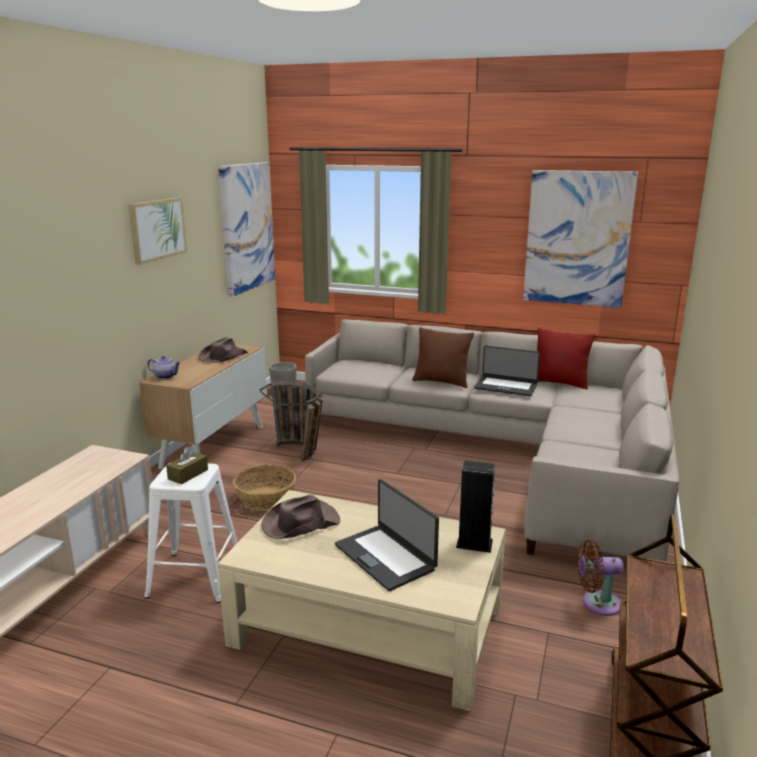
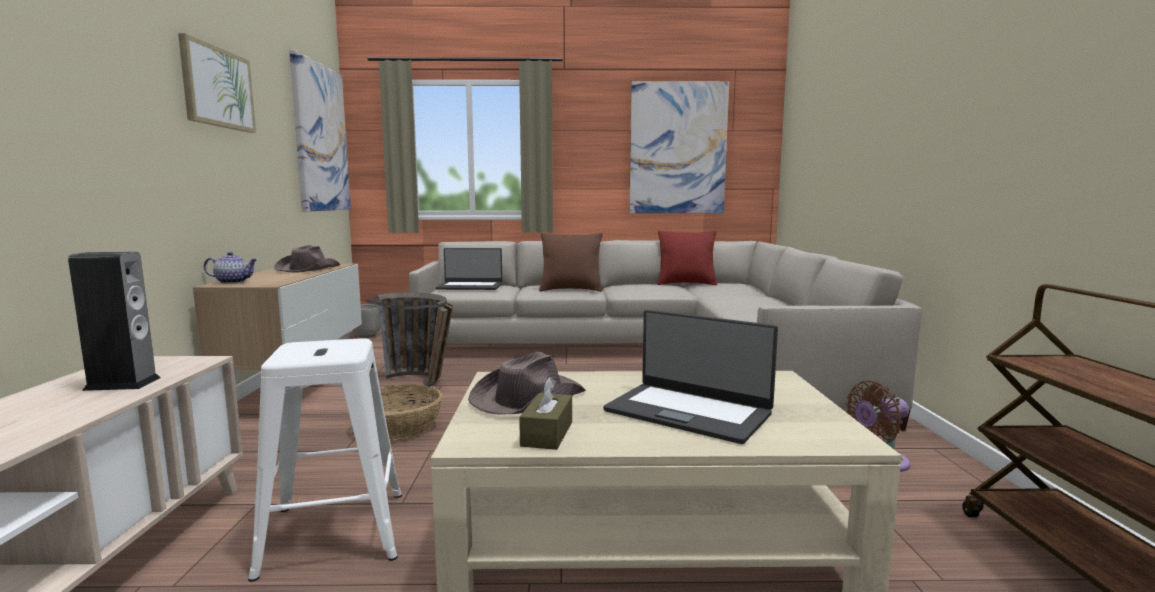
camera: 20 degrees left, 10 degrees down
(188, 474) = (327, 349): brown tissue box -> brown tissue box (547, 434)
(474, 543) = (779, 386): speaker -> speaker (122, 384)
(506, 386) = (640, 288): laptop -> laptop (470, 286)

